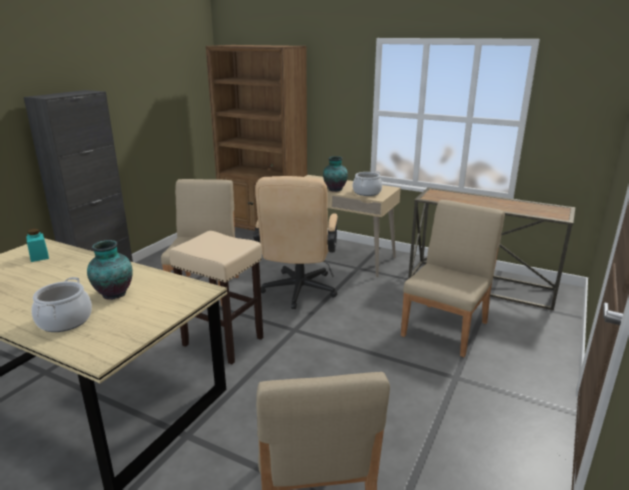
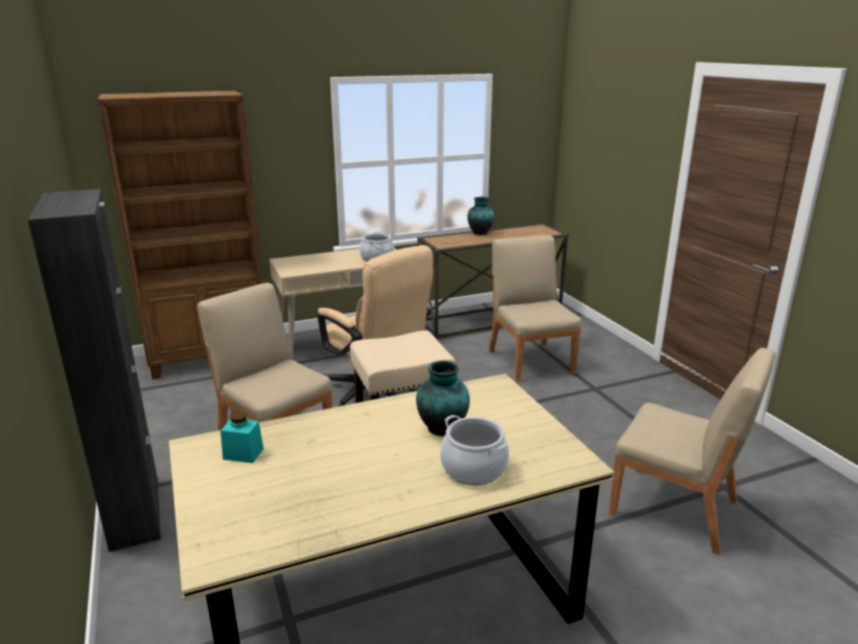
camera: 50 degrees left, 0 degrees up
(334, 190) = (342, 264): vase -> vase (480, 233)

